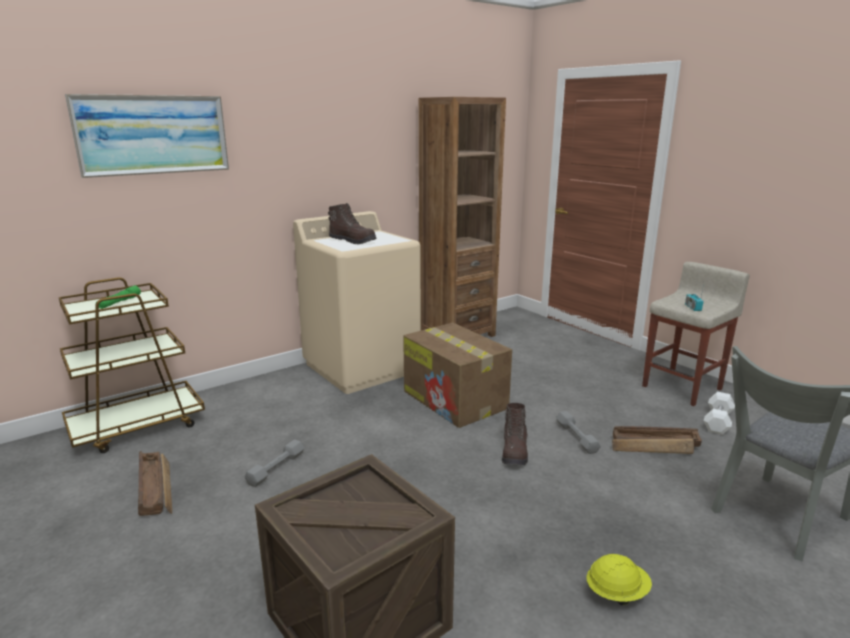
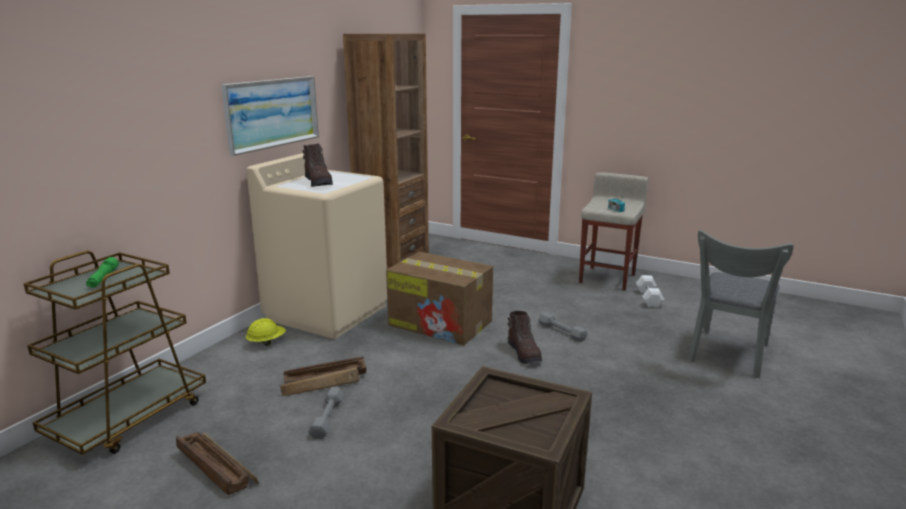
camera: 25 degrees left, 0 degrees up
(153, 134) = (108, 82): picture -> picture (272, 113)
(353, 241) = (319, 183): brown boot -> brown boot turned 60 degrees clockwise
(616, 593) = (670, 431): yellow hard hat -> yellow hard hat (266, 342)
(655, 446) = (621, 326): crate -> crate (325, 382)

